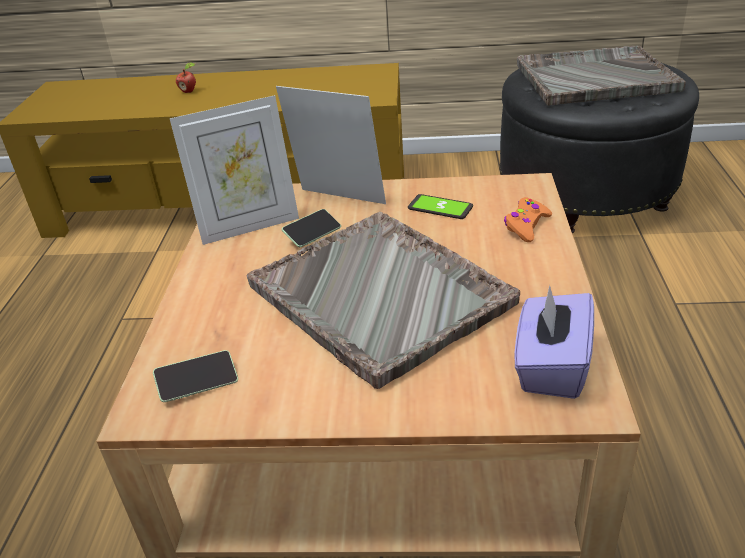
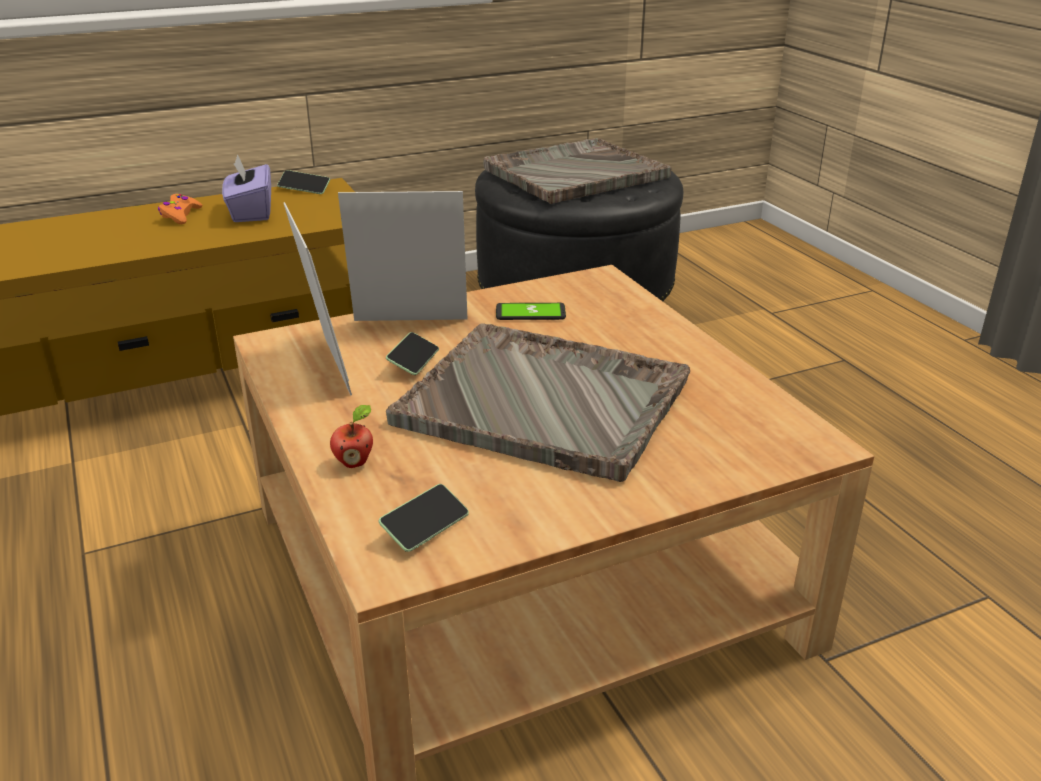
camera: 30 degrees left, 5 degrees down
(189, 91) = (80, 236): apple -> apple (355, 462)
(249, 226) = (325, 368): picture frame -> picture frame turned 60 degrees counterclockwise
(363, 70) = (304, 189): none -> phone
(526, 226) = (632, 314): orange game controller -> orange game controller (180, 215)
(551, 367) = (761, 425): purple tissue box -> purple tissue box (251, 212)

